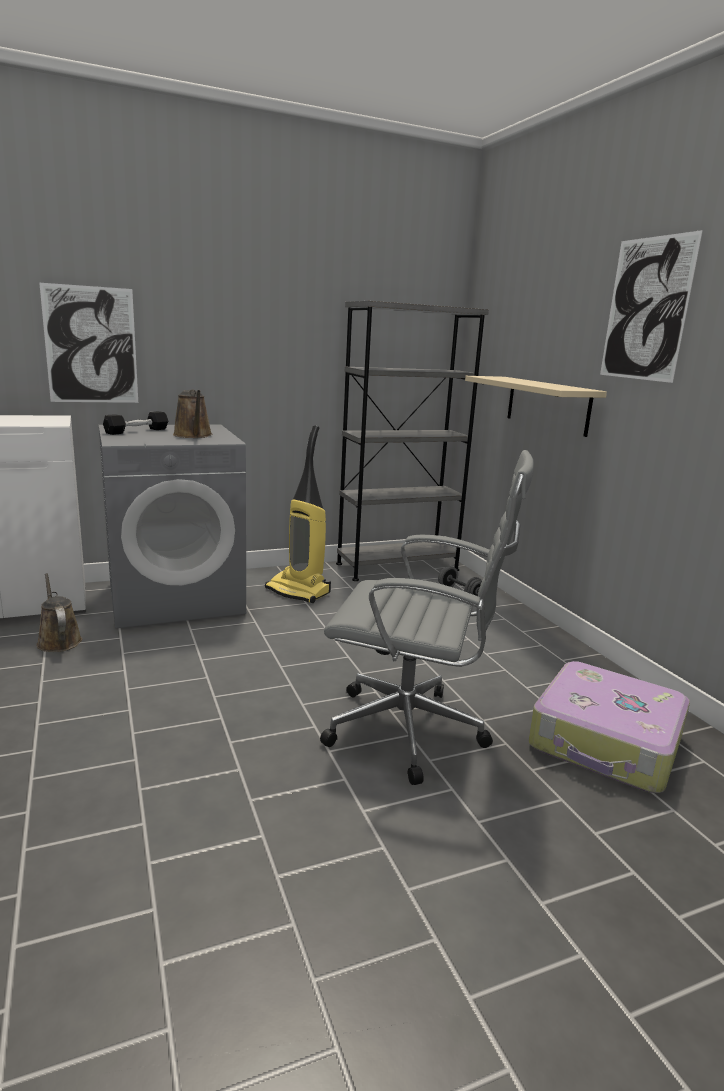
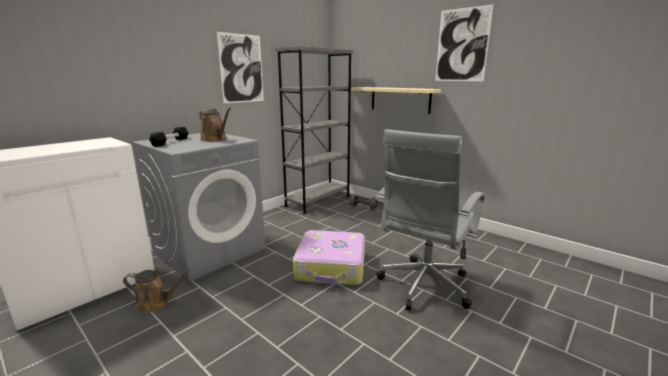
camera: 25 degrees left, 0 degrees up
(58, 640) = (156, 302): brown watering can -> brown watering can turned 150 degrees clockwise
(91, 345) = (118, 83): picture -> picture (241, 68)
(299, 591) = (281, 227): vacuum cleaner -> none
(413, 732) = (423, 287): grey office chair -> grey office chair turned 135 degrees clockwise
(606, 743) = (501, 263): suitcase -> suitcase (331, 267)

